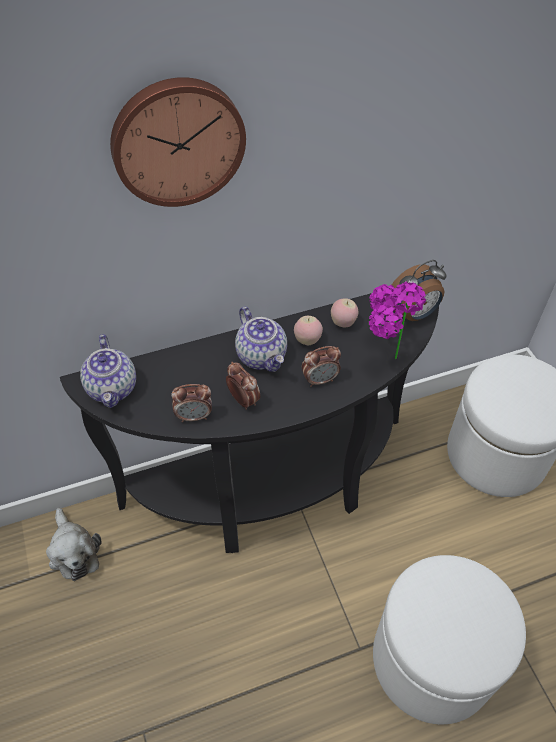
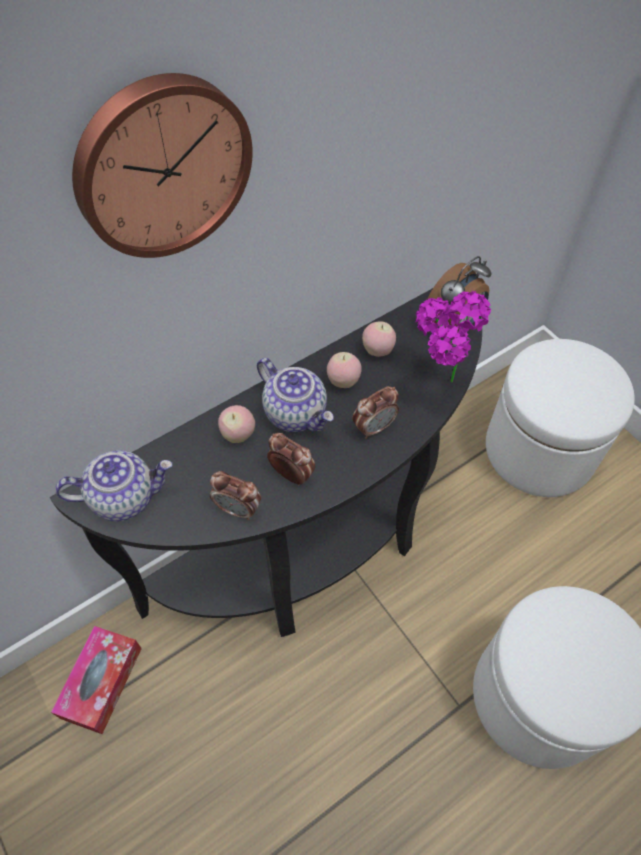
camera: 15 degrees left, 5 degrees up
(74, 551) = (102, 682): plush toy -> tissue box
(113, 388) = (124, 497): teapot -> teapot turned 75 degrees counterclockwise
(194, 416) = (238, 509): alarm clock -> alarm clock turned 45 degrees clockwise
(212, 362) = (238, 434): none -> apple

